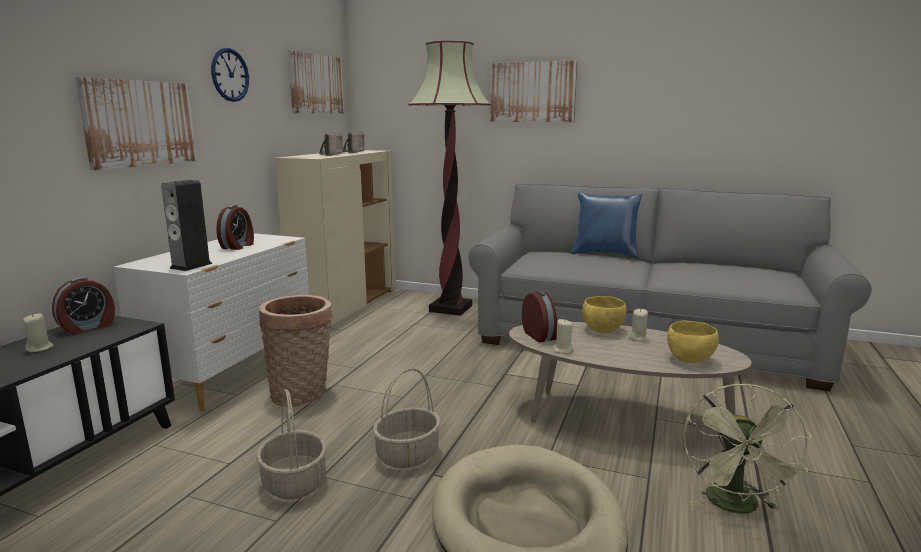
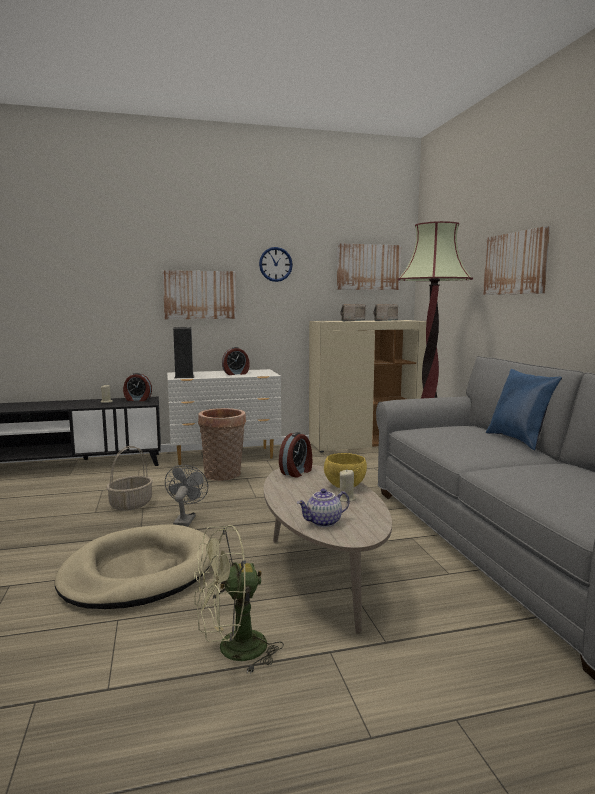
camera: 55 degrees right, 5 degrees down
(407, 455) = (185, 519): basket -> grey fan
(563, 350) = (277, 482): beige candle -> none
(690, 360) = (323, 522): yellow bowl -> teapot

